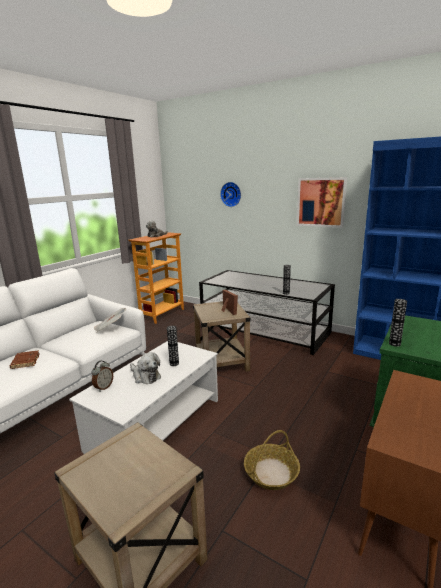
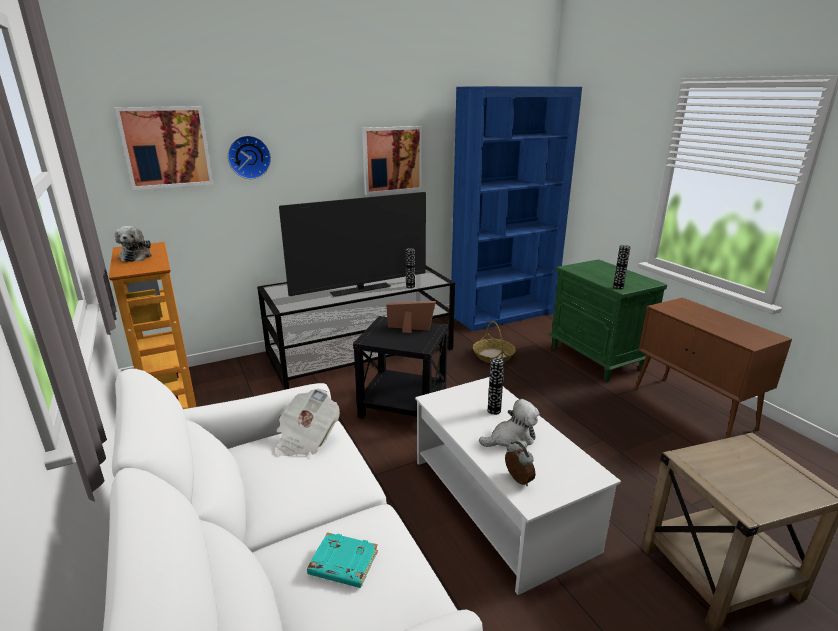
camera: 60 degrees left, 5 degrees up
(25, 361) = (342, 564): brown book -> turquoise book
(197, 187) = (166, 147): none -> picture
(221, 362) = (402, 407): beige side table -> black side table
(258, 286) = (360, 290): none -> television
(271, 472) = (626, 448): basket -> basket (493, 356)

